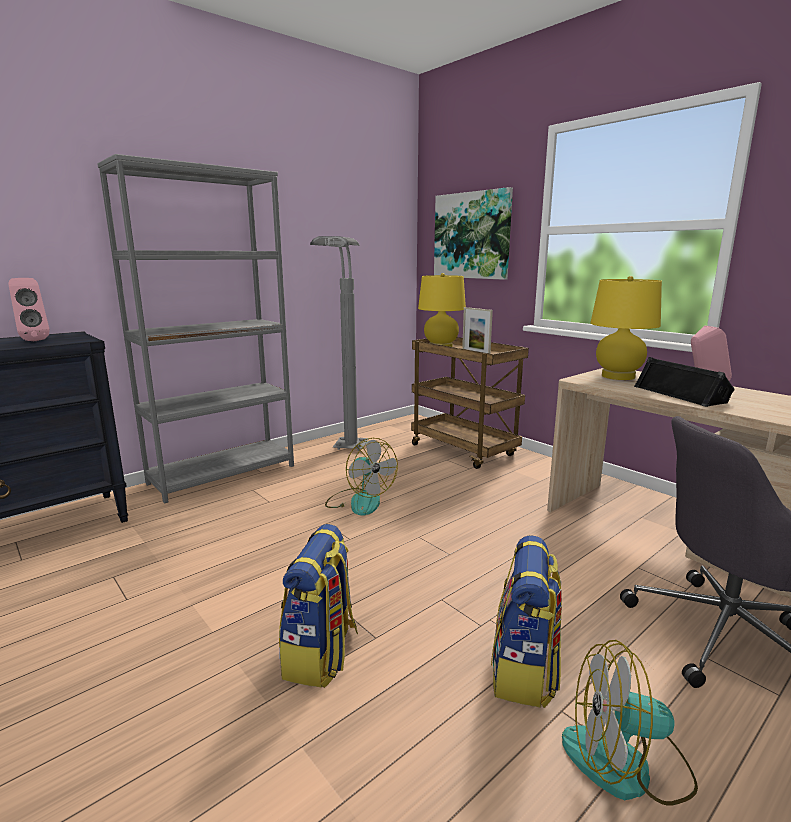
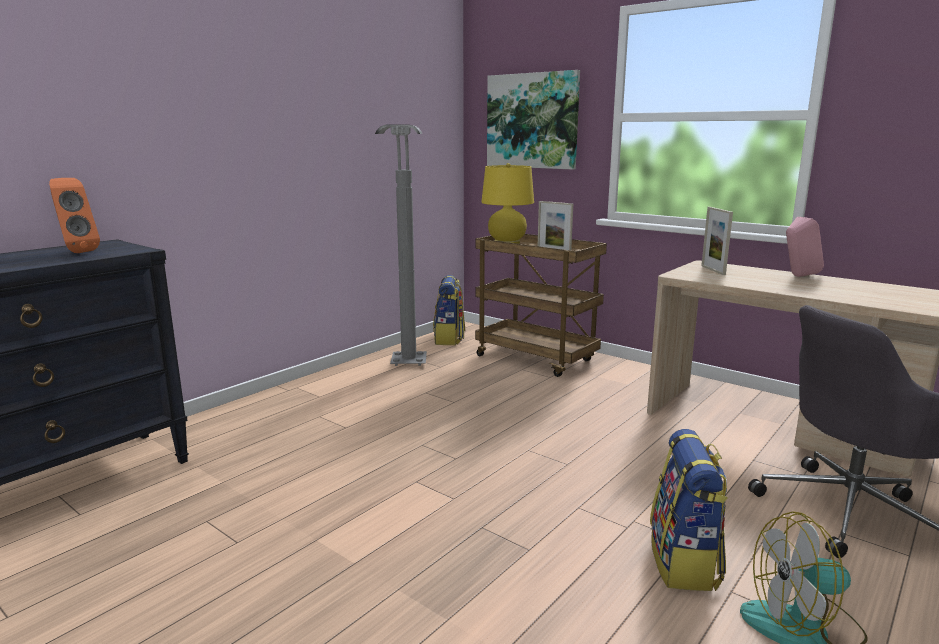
camera: 10 degrees left, 0 degrees up
(34, 340) = (77, 252): pink speaker -> orange speaker
(223, 474) = (275, 402): grey bookcase -> none
(321, 655) = (481, 571): backpack -> backpack (449, 339)
(359, 501) = (447, 419): fan -> none
(618, 376) = (713, 270): yellow table lamp -> picture frame
(681, 394) = (782, 285): black speaker -> none

